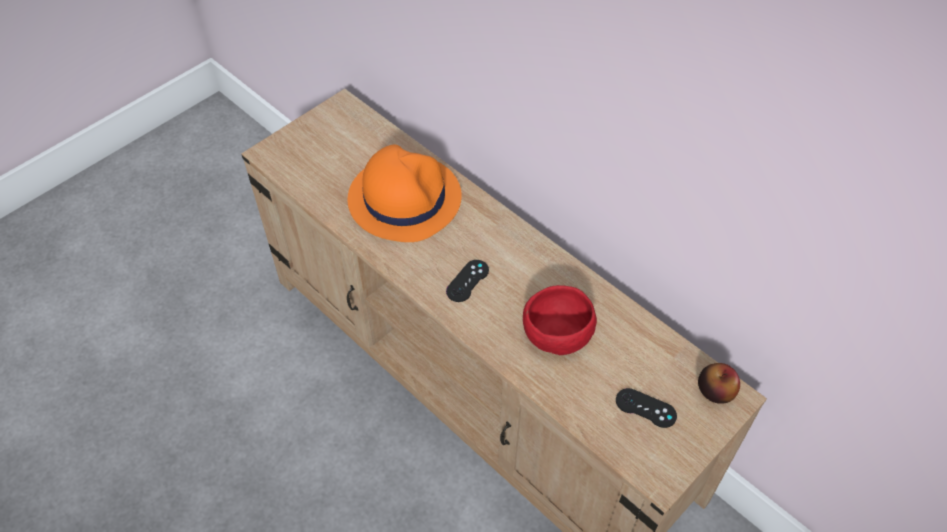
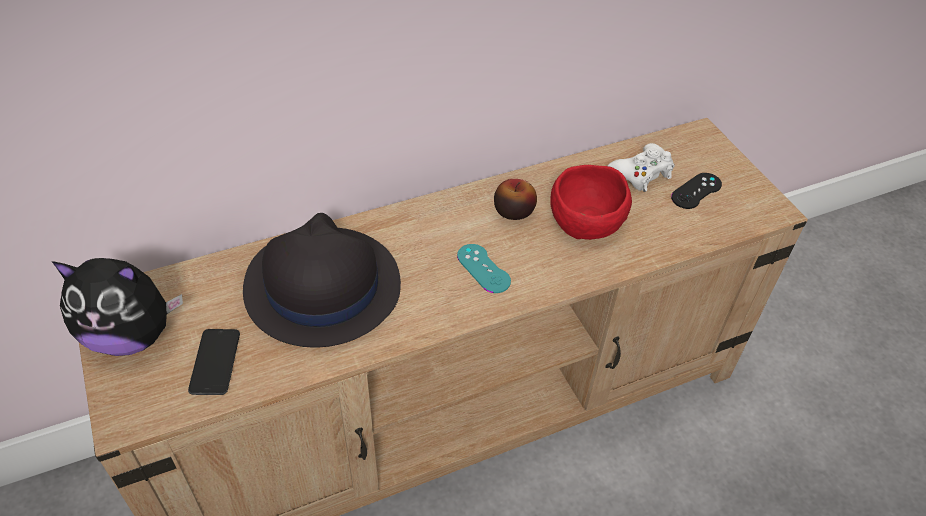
camera: 70 degrees left, 5 degrees down
(321, 173) = (215, 362): none -> phone
(324, 128) = (131, 335): none -> plush toy
(404, 198) = (321, 287): orange hat -> black hat
(467, 281) = (483, 268): black game controller -> turquoise game controller
(642, 359) = (641, 173): none -> white game controller
(715, 390) = (691, 142): apple -> apple (513, 211)

